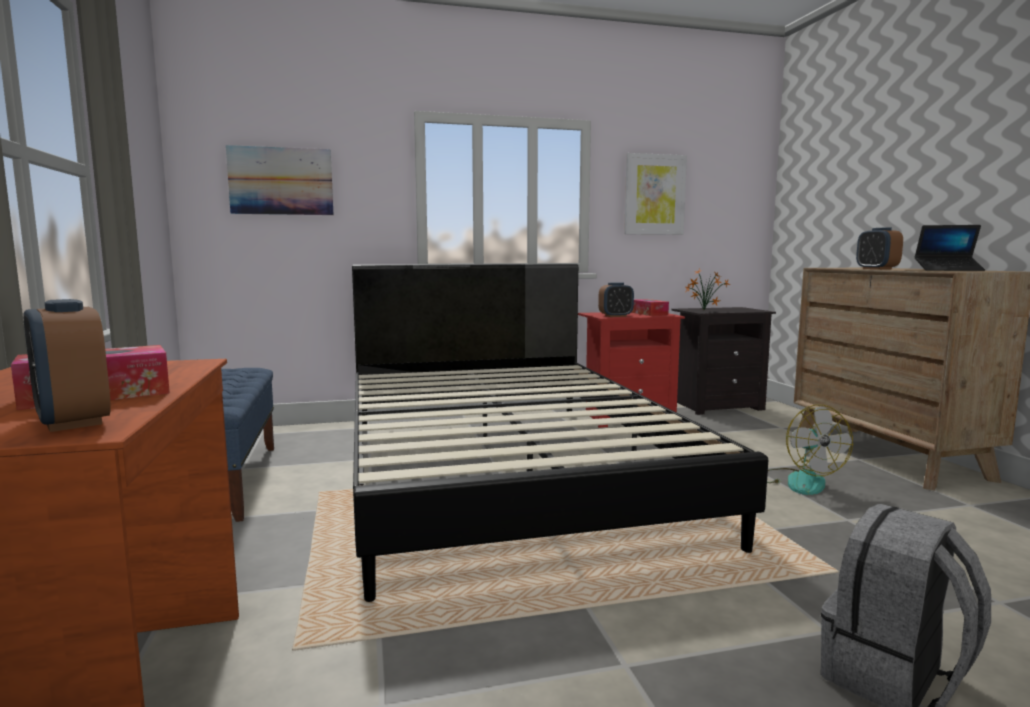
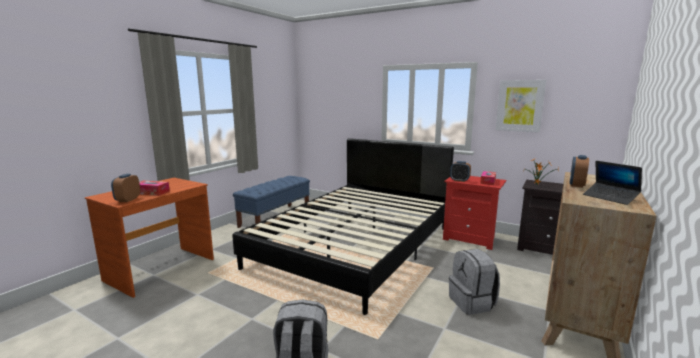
camera: 45 degrees right, 5 degrees up
(281, 181) = (331, 100): picture -> none
(798, 481) = (472, 303): fan -> grey backpack

